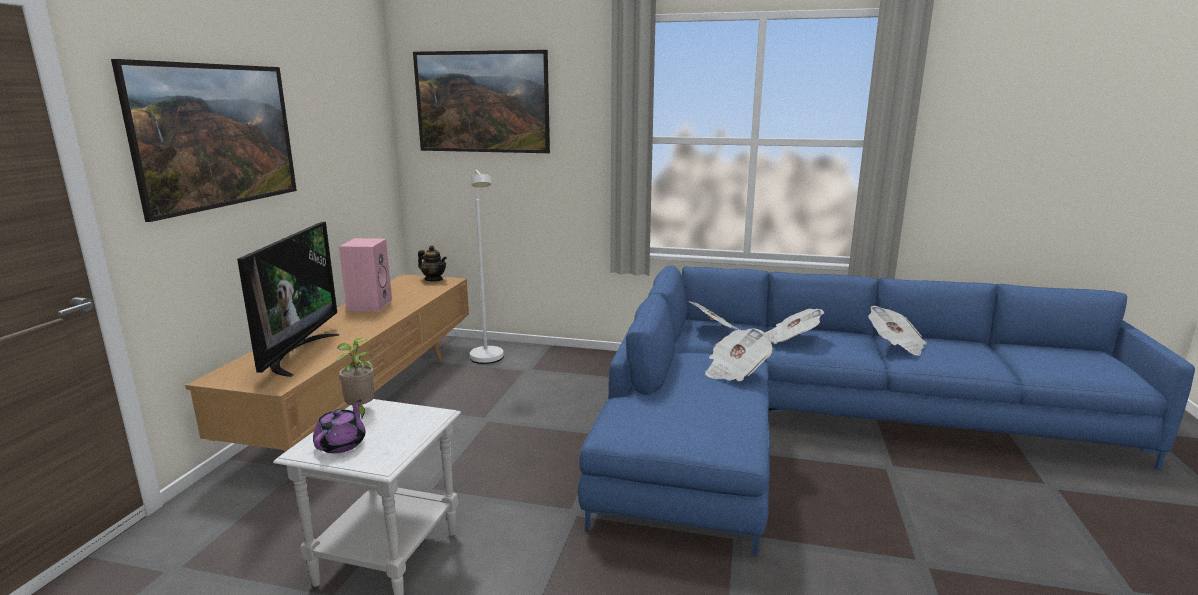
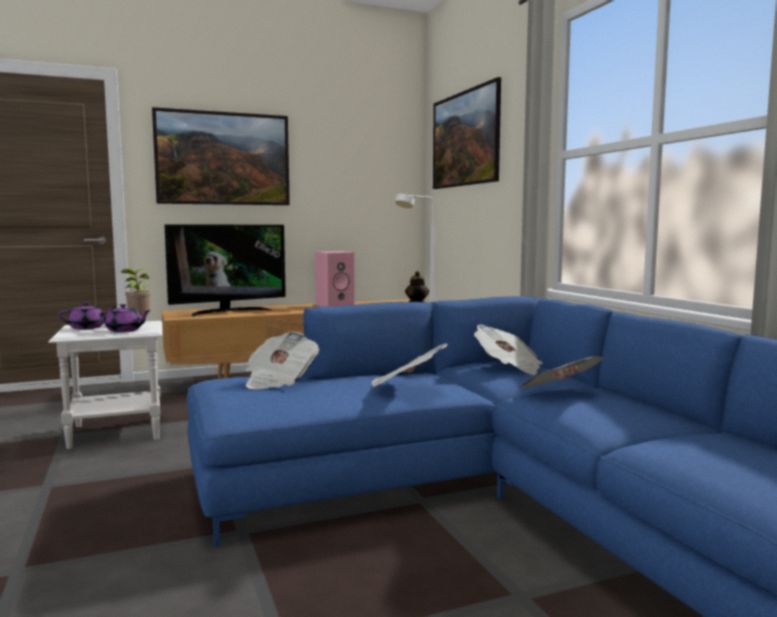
camera: 55 degrees right, 10 degrees down
(409, 425) = (125, 330): none -> purple teapot
(895, 345) = (675, 433): newspaper -> newspaper (279, 381)

